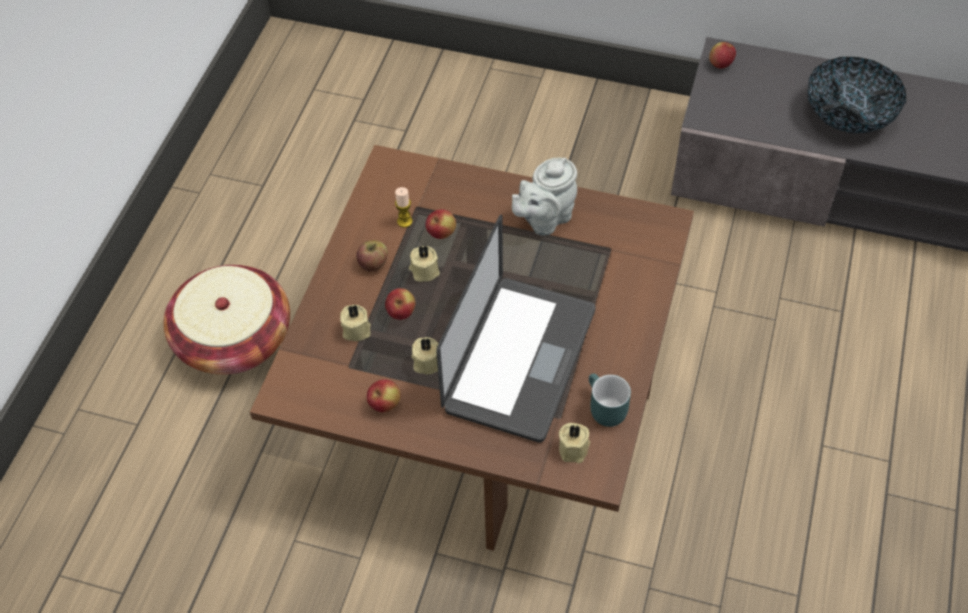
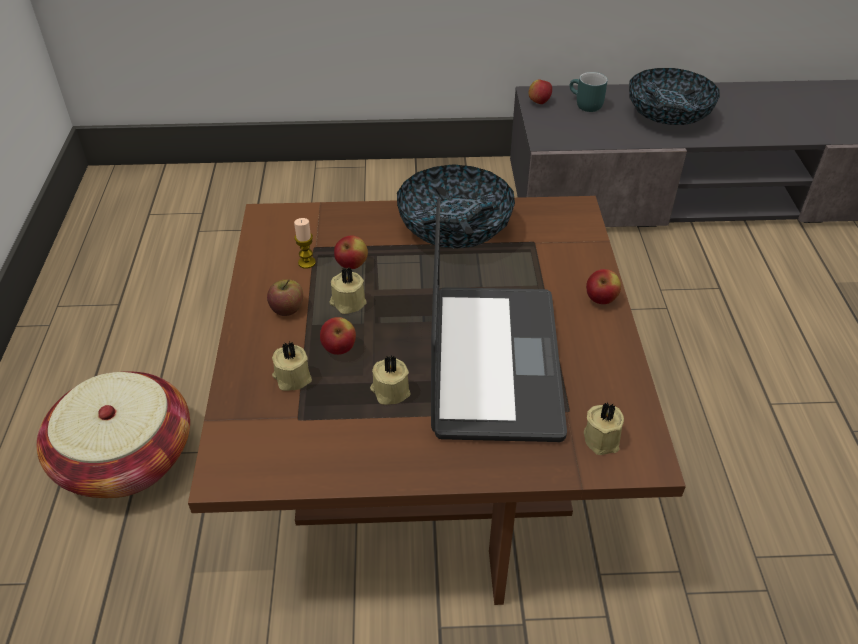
camera: 20 degrees left, 10 degrees down
(385, 404) = (359, 449): apple -> apple (601, 300)
(544, 219) = (454, 231): grey teapot -> bowl
(602, 409) = (610, 390): turquoise mug -> turquoise mug (584, 105)

